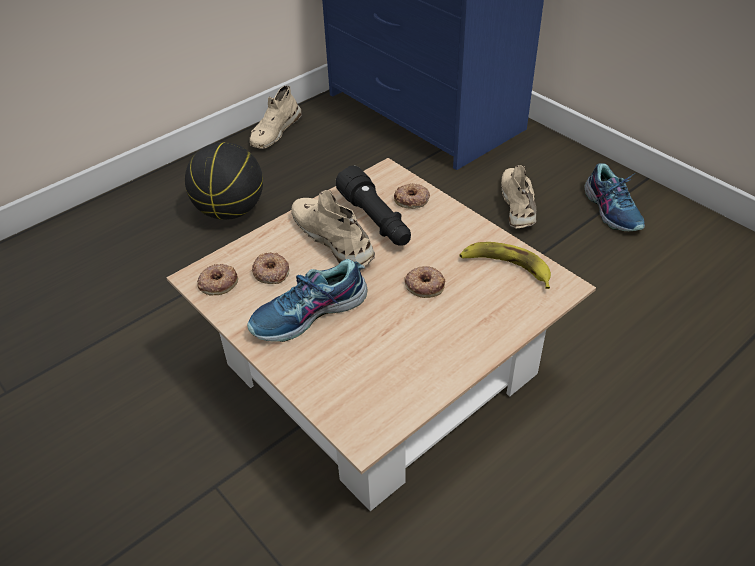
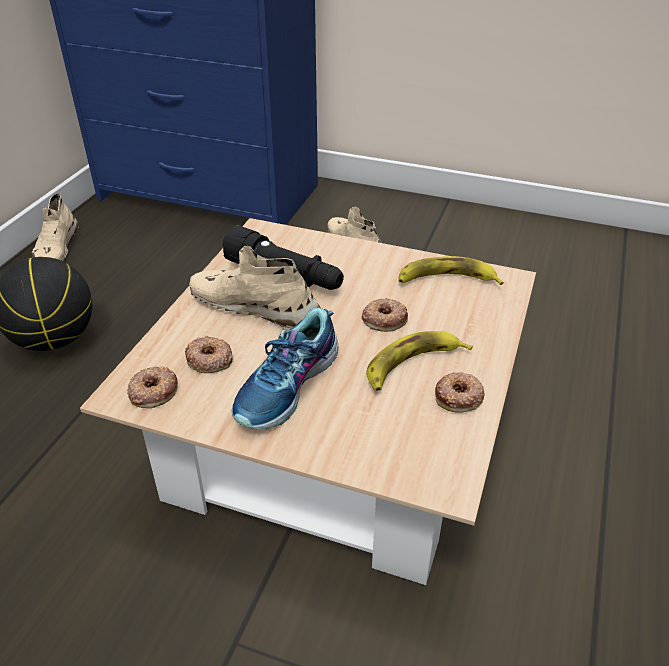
camera: 30 degrees left, 5 degrees down
(412, 199) = (306, 248): donut -> donut (459, 396)
(414, 333) = (412, 365): none -> banana
(613, 210) = (440, 231): shoe -> none

